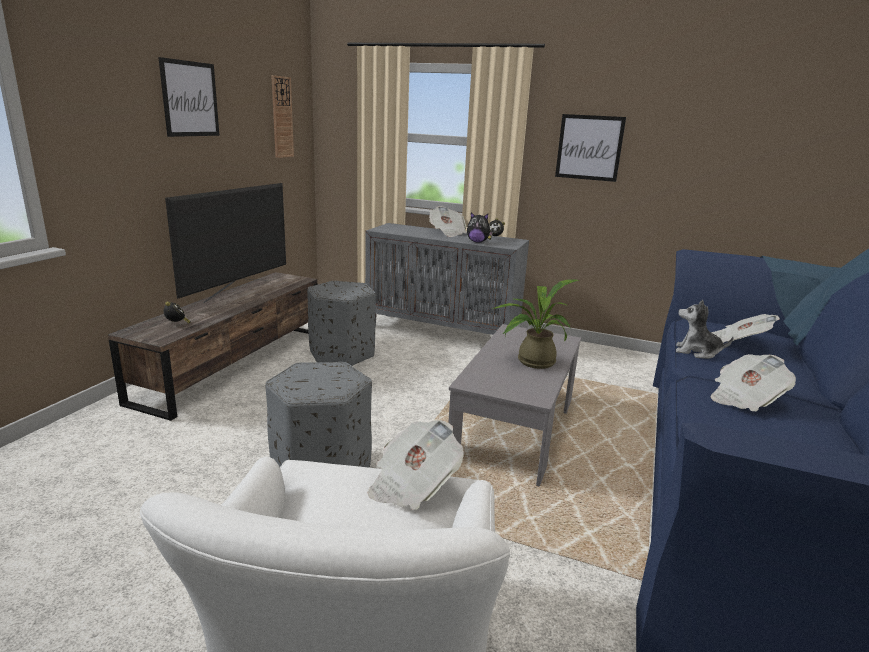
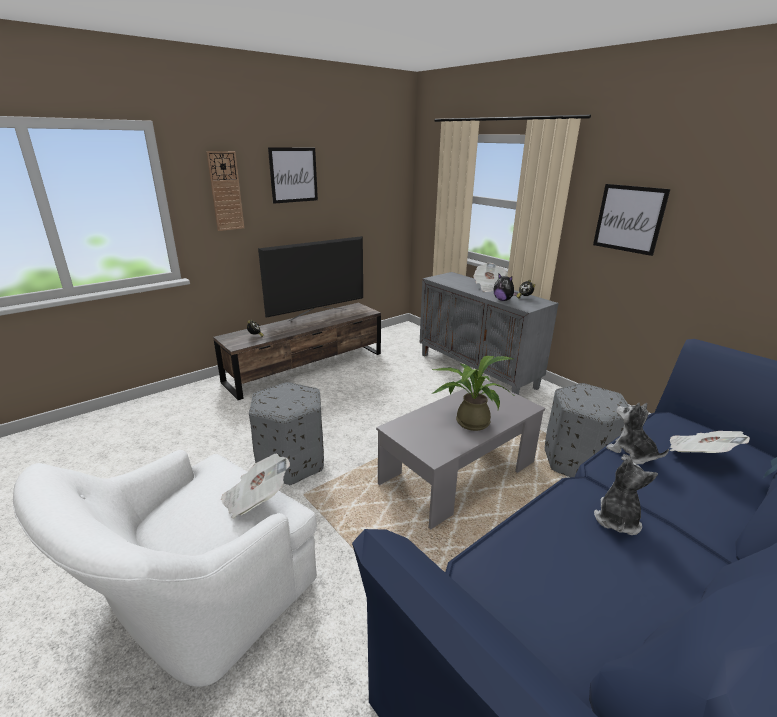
camera: 30 degrees right, 5 degrees up
(282, 117) = (379, 182): wall clock -> wall clock (225, 191)
(342, 354) = (382, 374): grey ottoman -> grey ottoman (579, 462)
(745, 399) = (616, 519): newspaper -> plush toy

